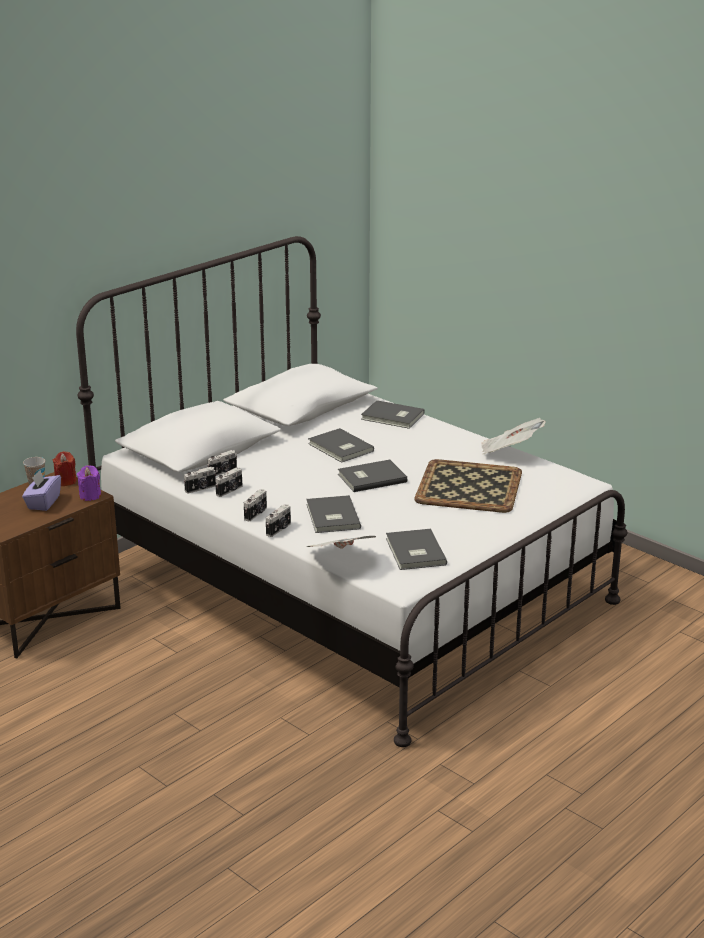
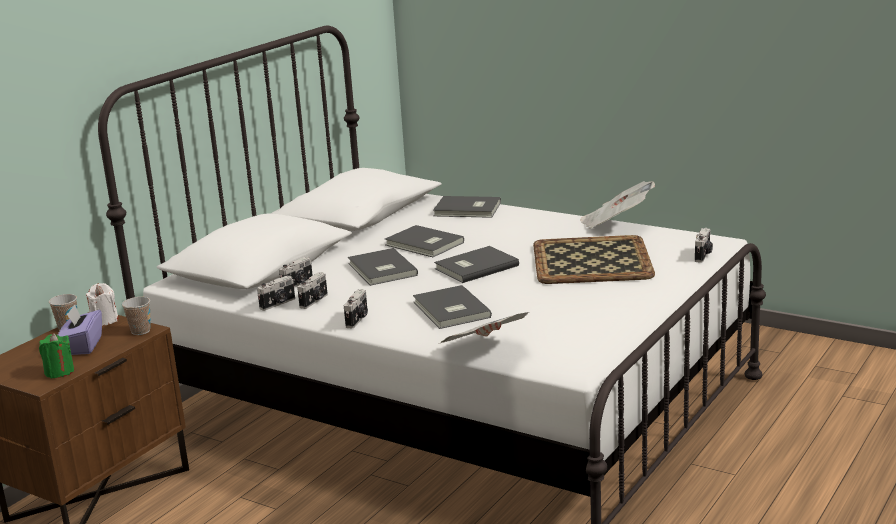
camera: 10 degrees left, 5 degrees down
(20, 523) = (59, 372): none -> green candle
(66, 481) = (105, 320): red candle -> white candle
(90, 496) = (140, 331): purple candle -> cup
(279, 529) = (394, 331): camera -> camera (703, 255)
(414, 552) = (568, 332): grey book -> grey book (381, 270)

